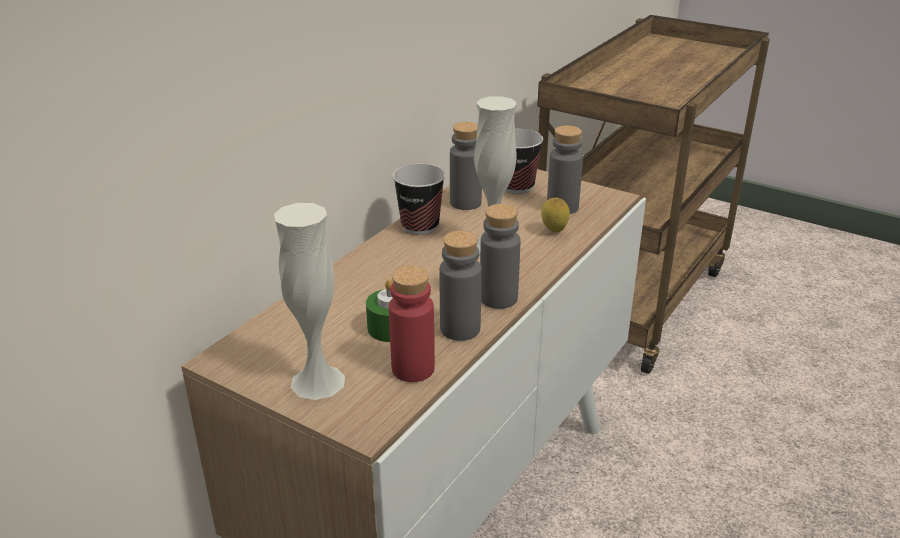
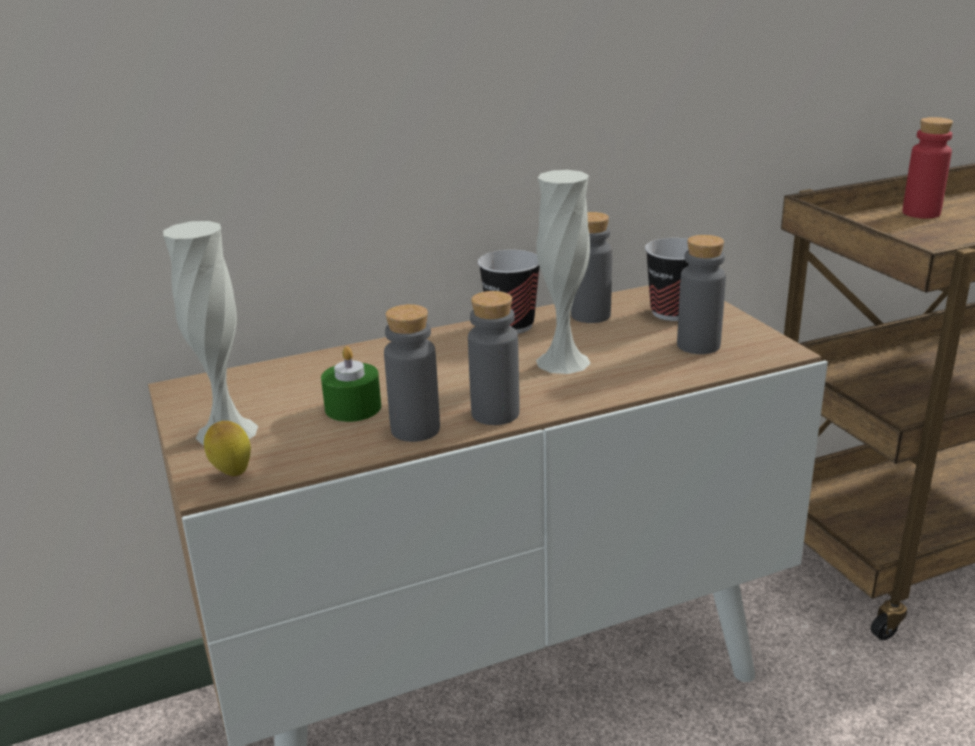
camera: 35 degrees right, 5 degrees down
(413, 369) = (320, 450): red bottle -> red bottle (921, 213)
(554, 231) = (652, 367): lemon -> lemon (232, 474)

